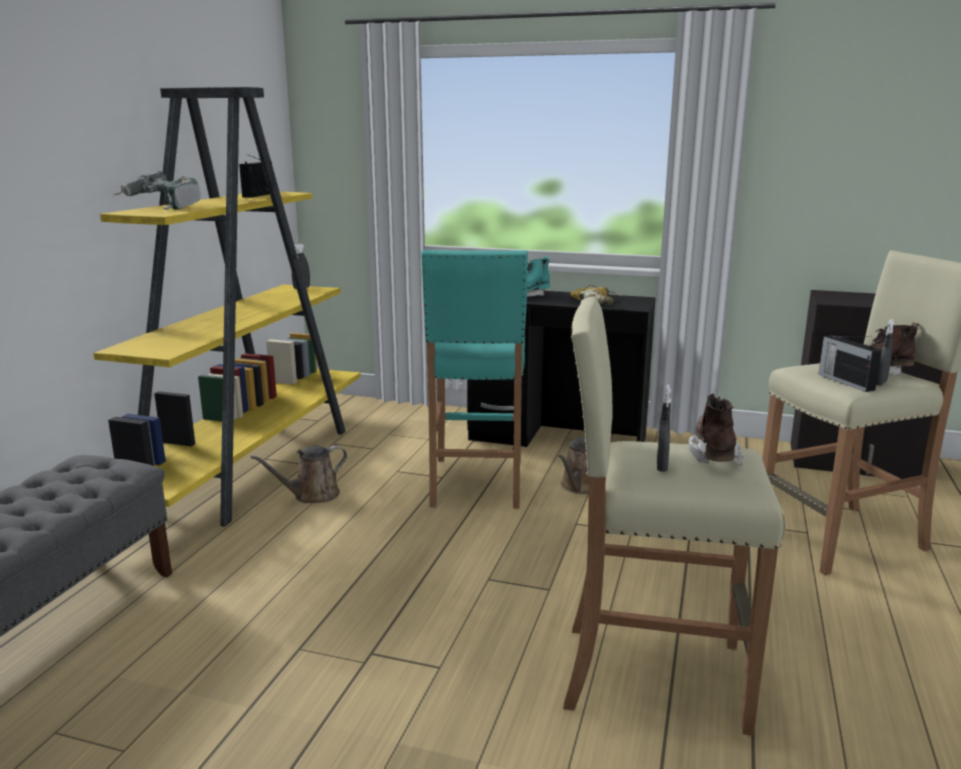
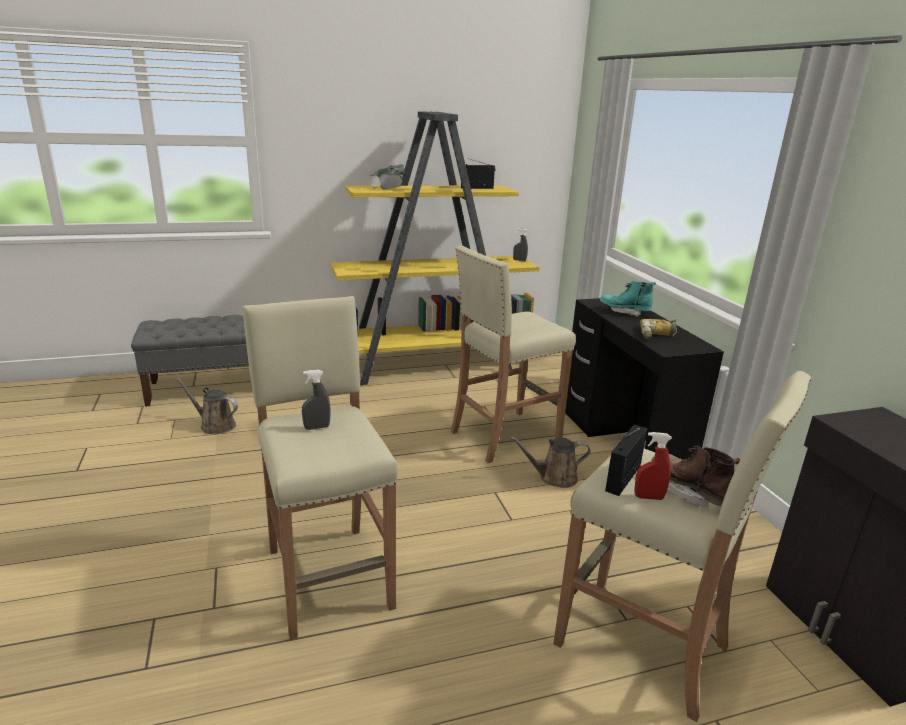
camera: 55 degrees right, 5 degrees up
(312, 495) = (420, 393): brown watering can -> brown watering can (215, 425)
(476, 483) = (504, 436): turquoise stool -> beige stool
(713, 453) = (357, 440): brown boot -> none
(880, 383) = (648, 497): grey spray bottle -> red spray bottle

